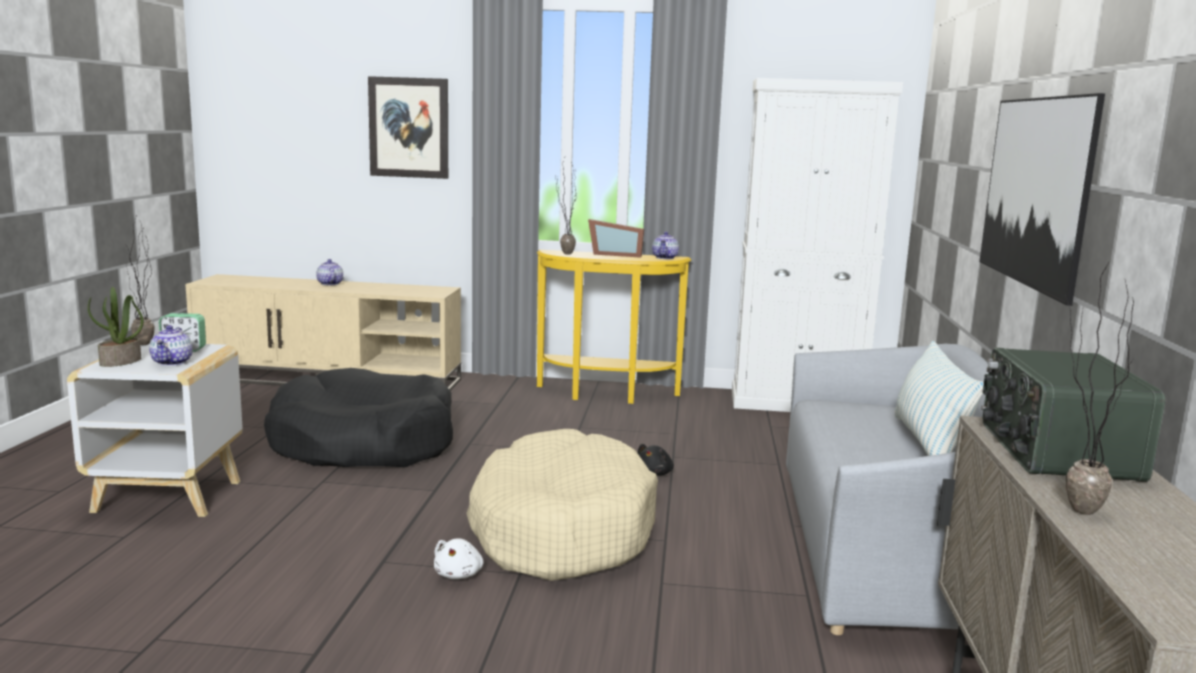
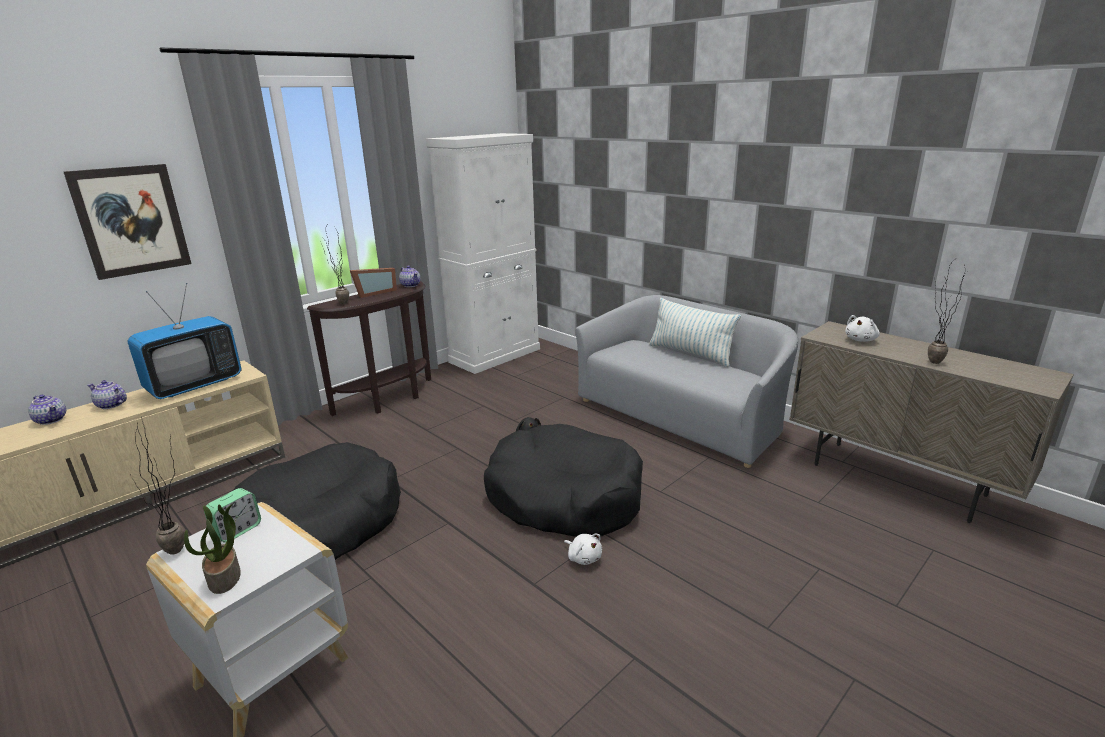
camera: 50 degrees left, 10 degrees up
(172, 362) = (275, 545): teapot -> teapot (51, 420)
(393, 289) = (194, 385): none -> television
(560, 529) = (564, 497): beige dog bed -> black dog bed
(606, 395) = (390, 400): yellow console table -> brown console table
(1034, 191) = (714, 206): picture -> none
(1055, 451) = (861, 340): radio -> white plush toy

